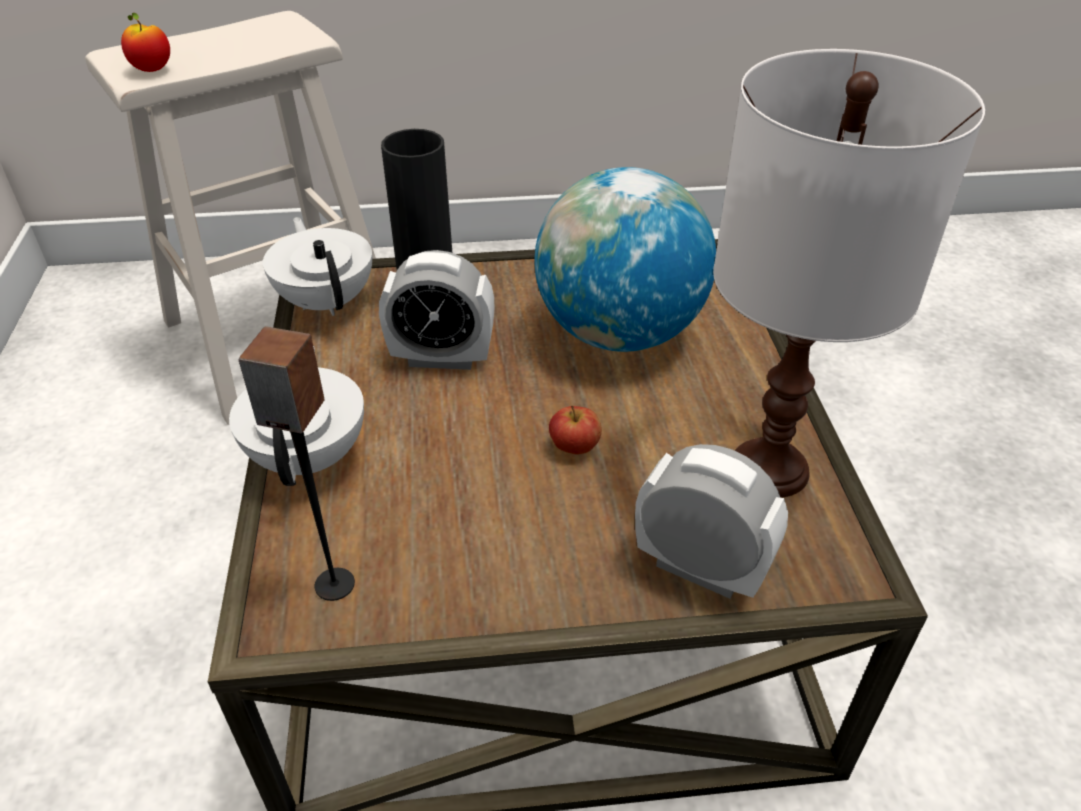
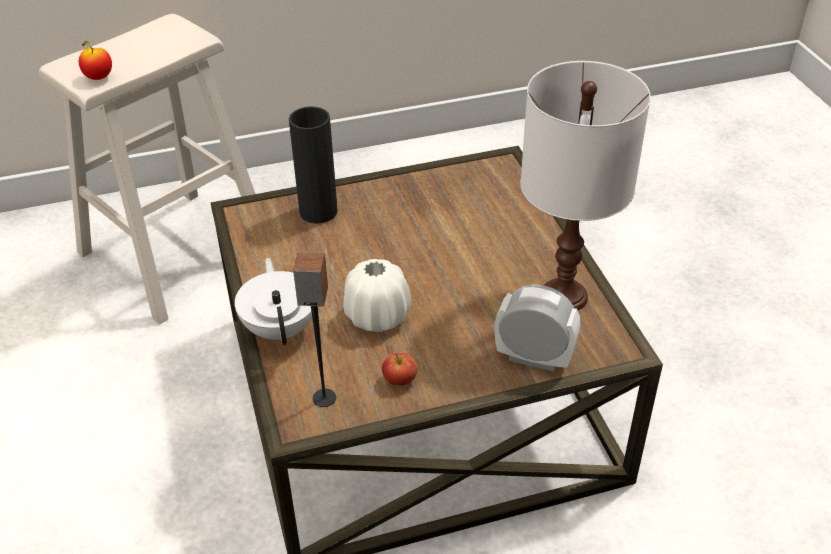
camera: 10 degrees left, 0 degrees up
(327, 301) = (251, 226): white teapot -> none
(442, 358) = (343, 254): alarm clock -> none
(463, 459) = (377, 316): none -> white vase
(574, 447) = (444, 300): apple -> apple (400, 380)
(619, 333) = (453, 223): globe -> none

